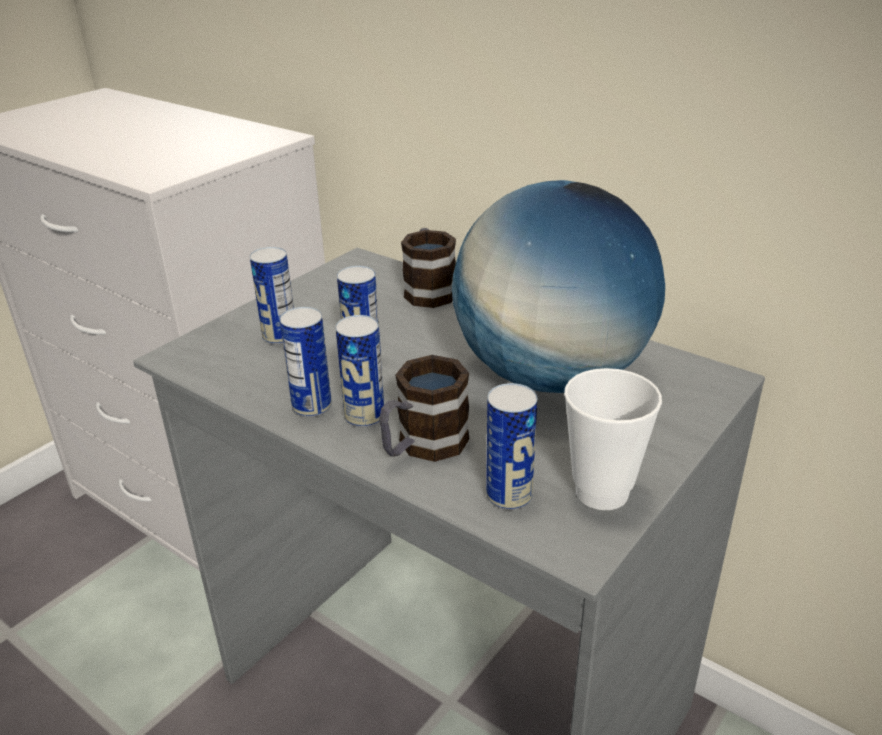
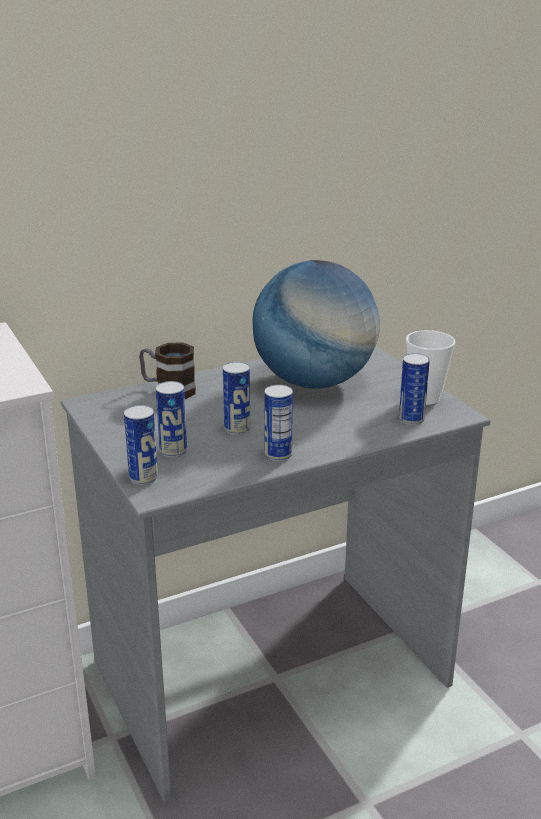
camera: 65 degrees left, 5 degrees down
(364, 416) = (305, 441): can -> can (143, 478)
(423, 446) = (350, 431): mug -> none

